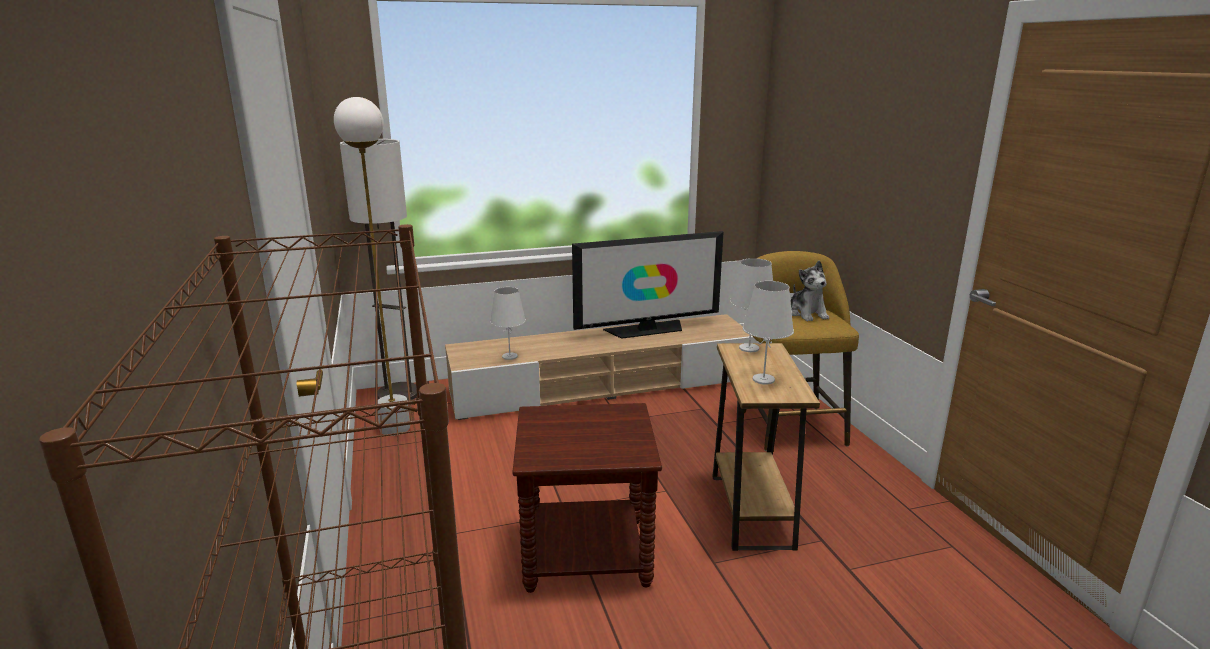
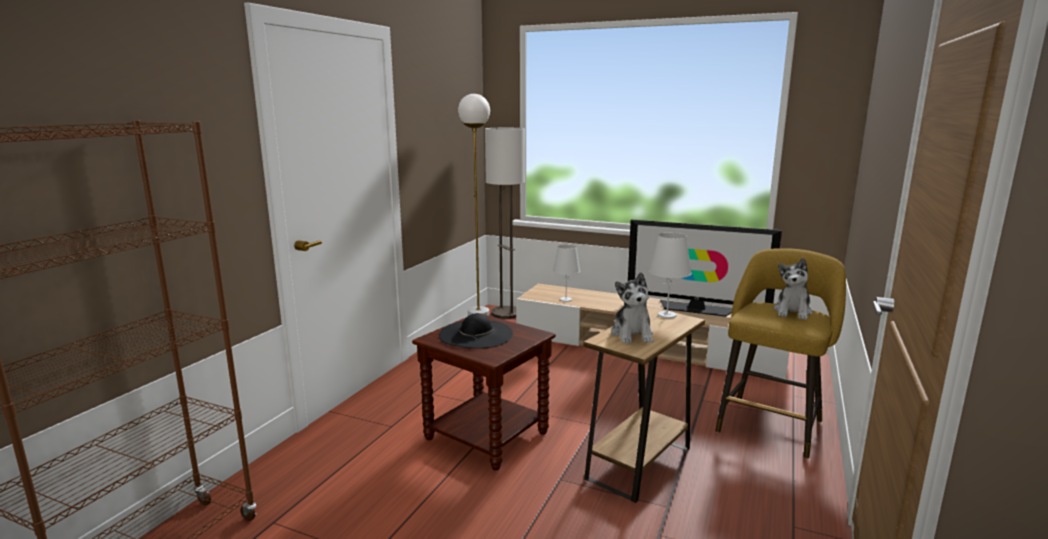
camera: 40 degrees right, 5 degrees down
(572, 435) = (476, 334): none -> black hat
(764, 379) = (632, 334): white table lamp -> plush toy

